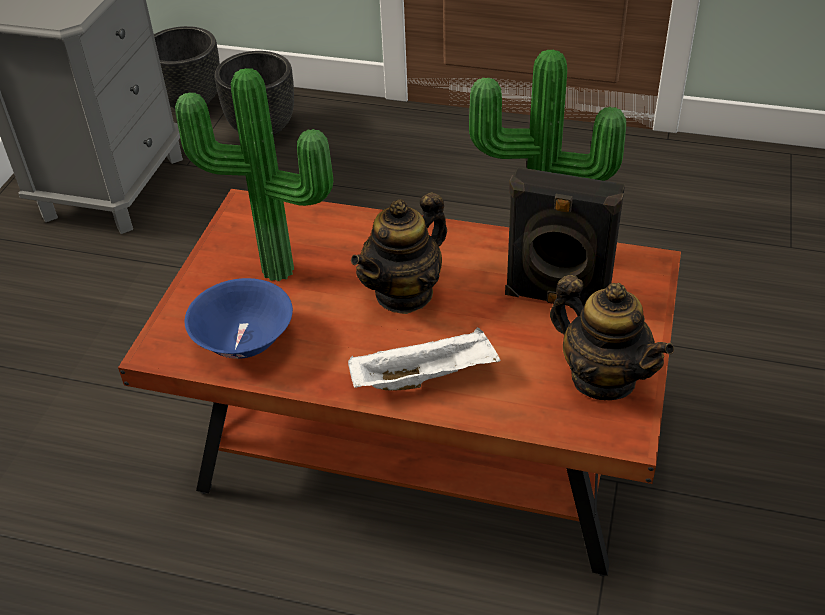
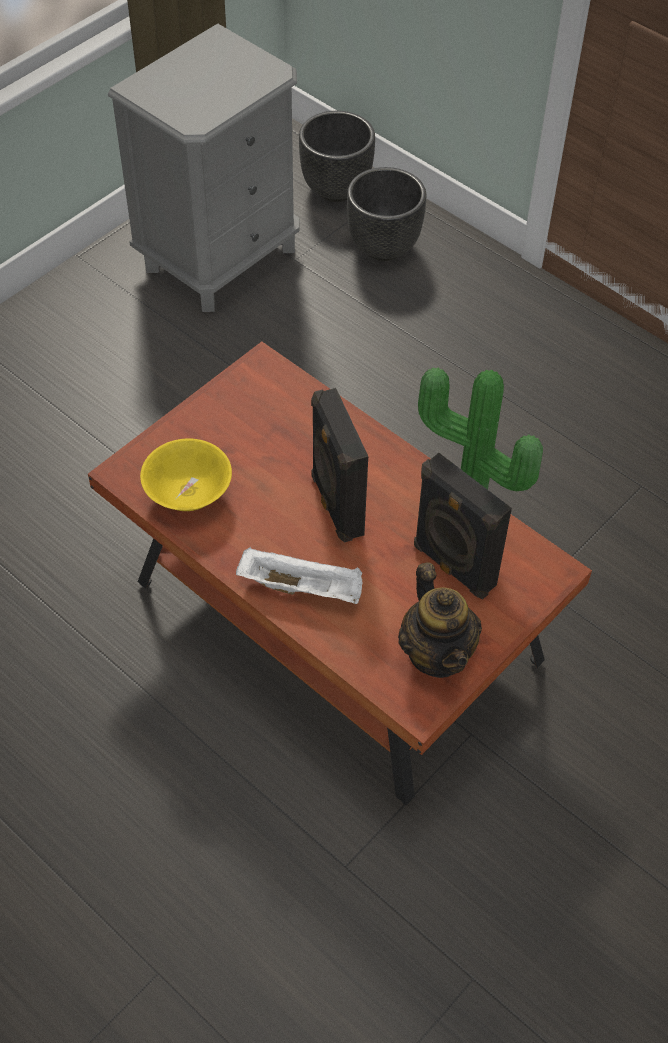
camera: 25 degrees right, 10 degrees up
(245, 341) = (189, 494): blue bowl -> yellow bowl
(276, 275) = (247, 443): potted plant -> none
(404, 293) = (335, 505): teapot -> black speaker

